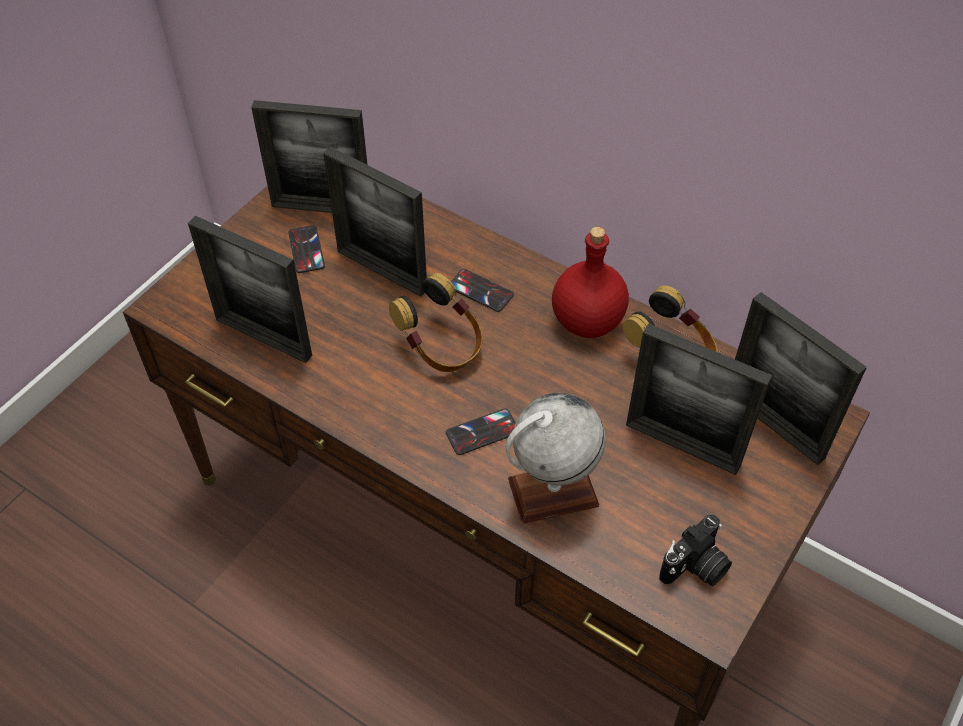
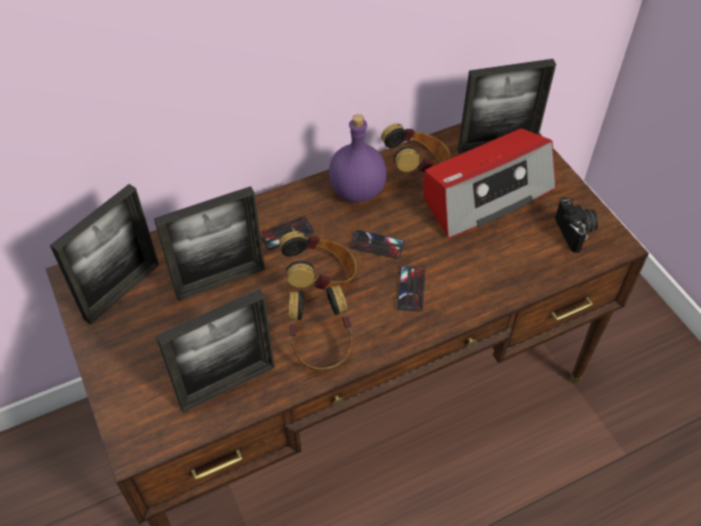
camera: 60 degrees left, 0 degrees up
(306, 249) = (158, 320): phone -> phone (377, 244)
(356, 387) = (321, 345): none -> headphones
(552, 492) = (482, 274): globe -> none
(586, 322) = (357, 192): red bottle -> purple bottle
(682, 445) = (486, 194): picture frame -> radio

